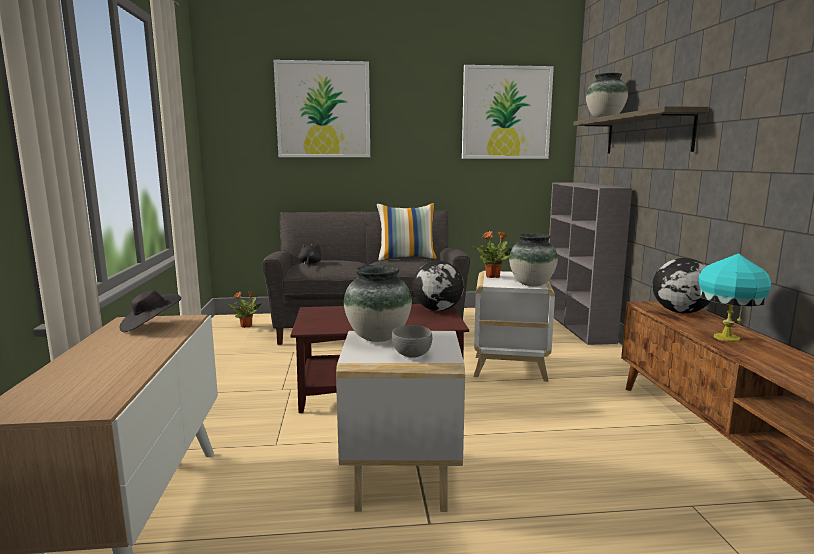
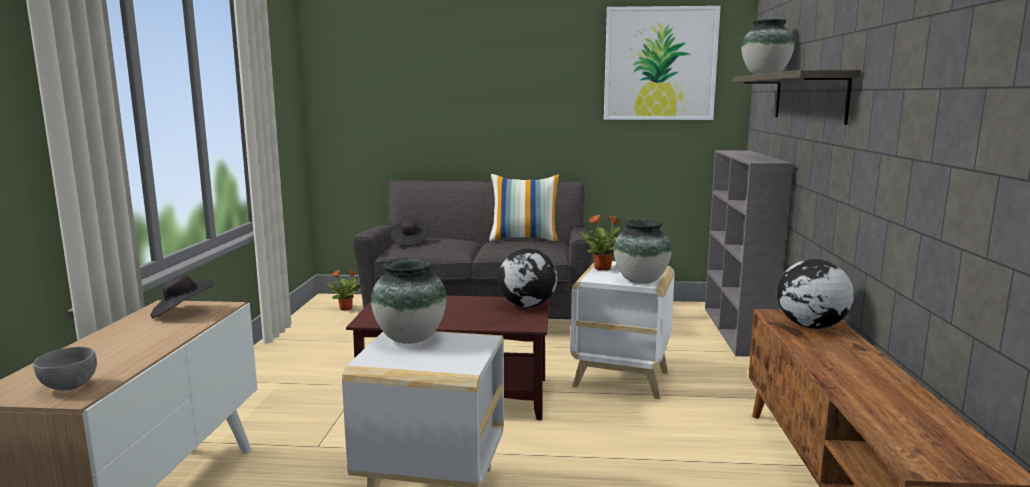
camera: 10 degrees right, 0 degrees up
(309, 263) = (409, 242): black plush toy -> black hat
(323, 110) = (440, 63): picture -> none
(412, 355) = (430, 362): grey bowl -> grey bowl (70, 386)
(726, 338) = (839, 364): turquoise table lamp -> none

